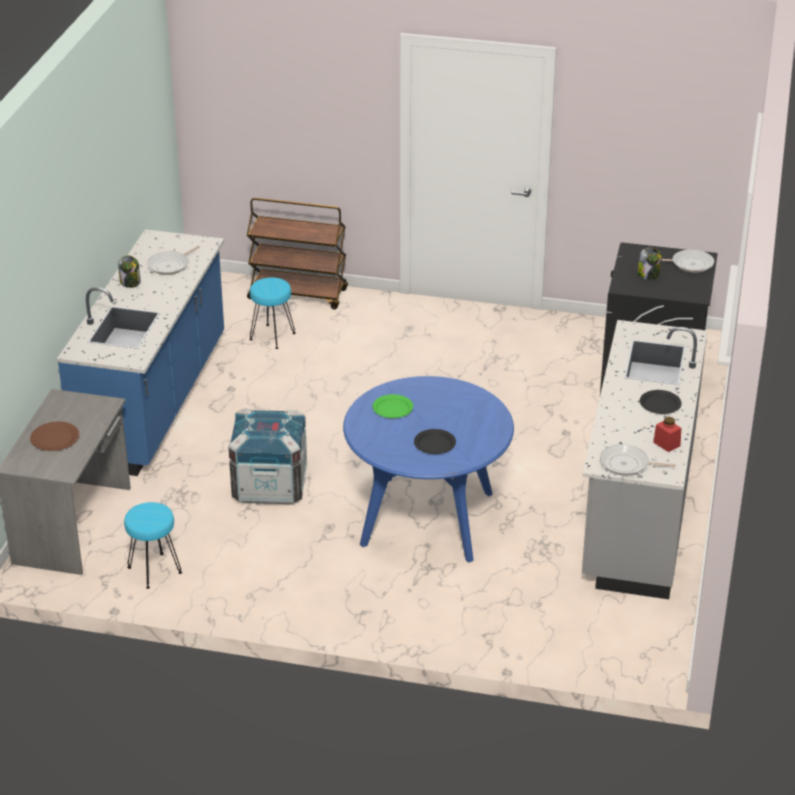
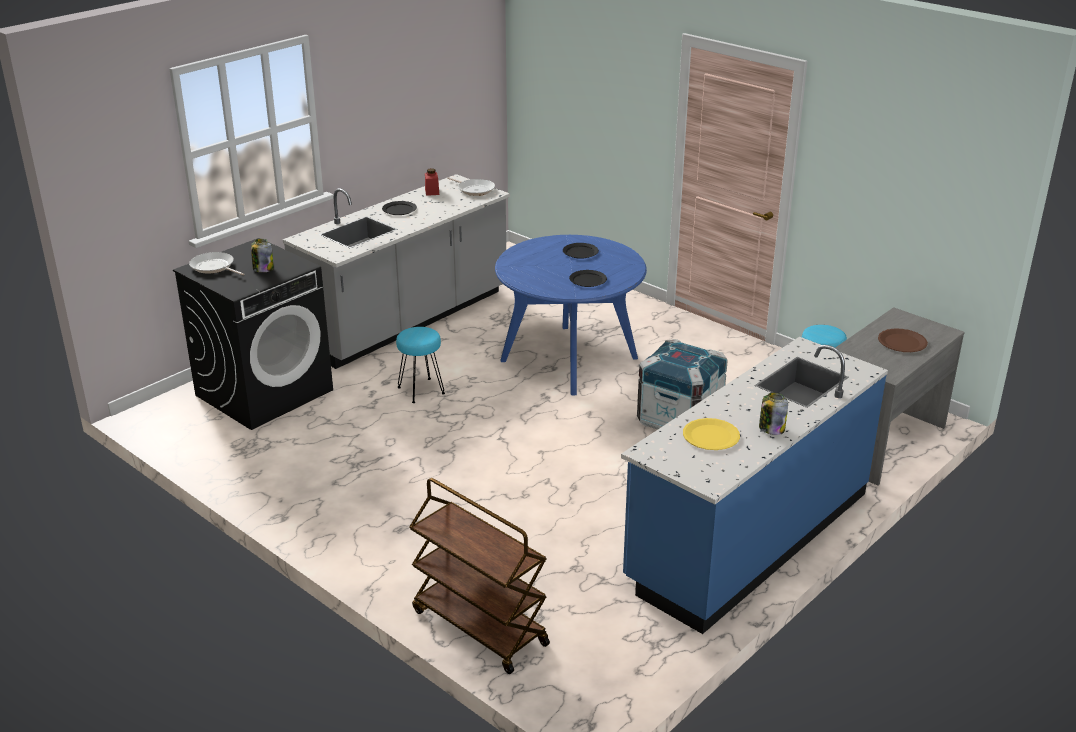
camera: 150 degrees left, 5 degrees down
(170, 265) = (710, 436): frying pan -> yellow plate
(272, 337) = (561, 574): turquoise stool -> turquoise stool (421, 390)
(392, 408) = (588, 280): green plate -> black plate

